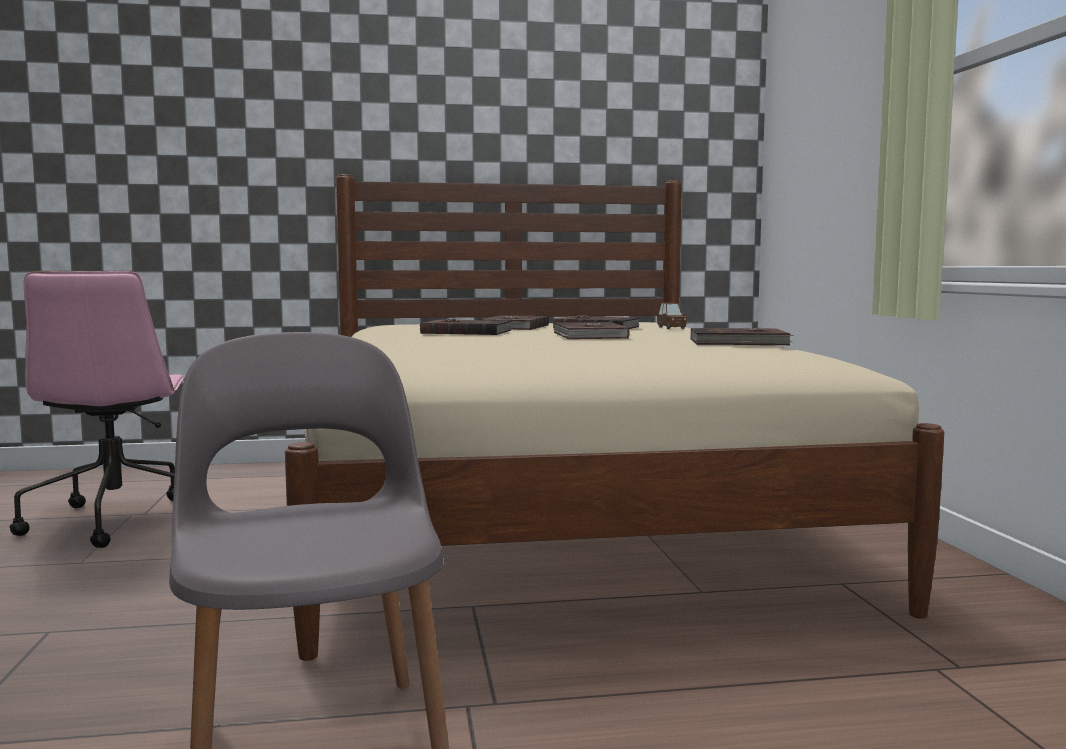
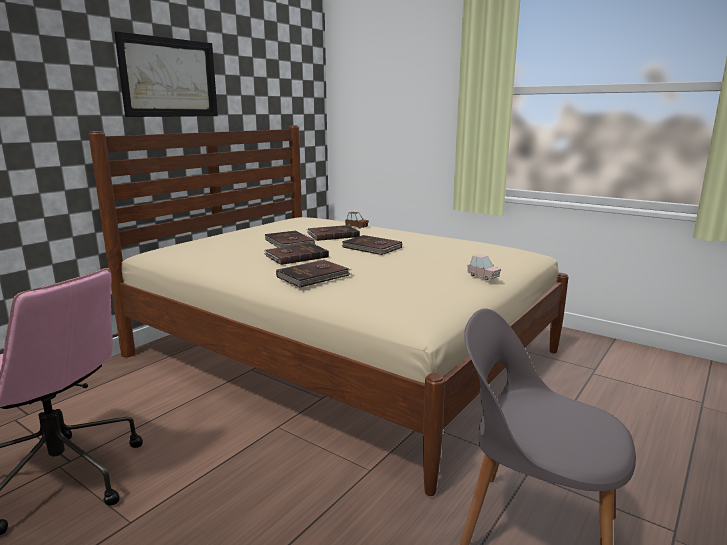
camera: 45 degrees left, 10 degrees up
(460, 113) = (169, 78): none -> picture
(611, 362) = (483, 276): none -> pink toy car
(739, 342) = (453, 242): brown book -> brown book (314, 276)

